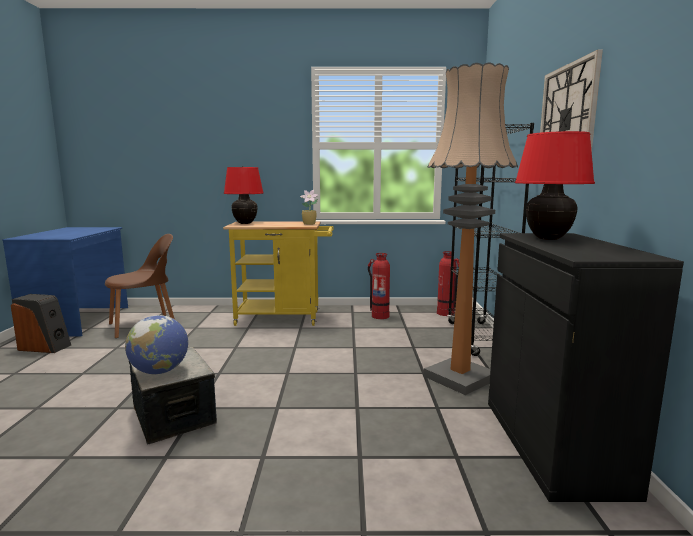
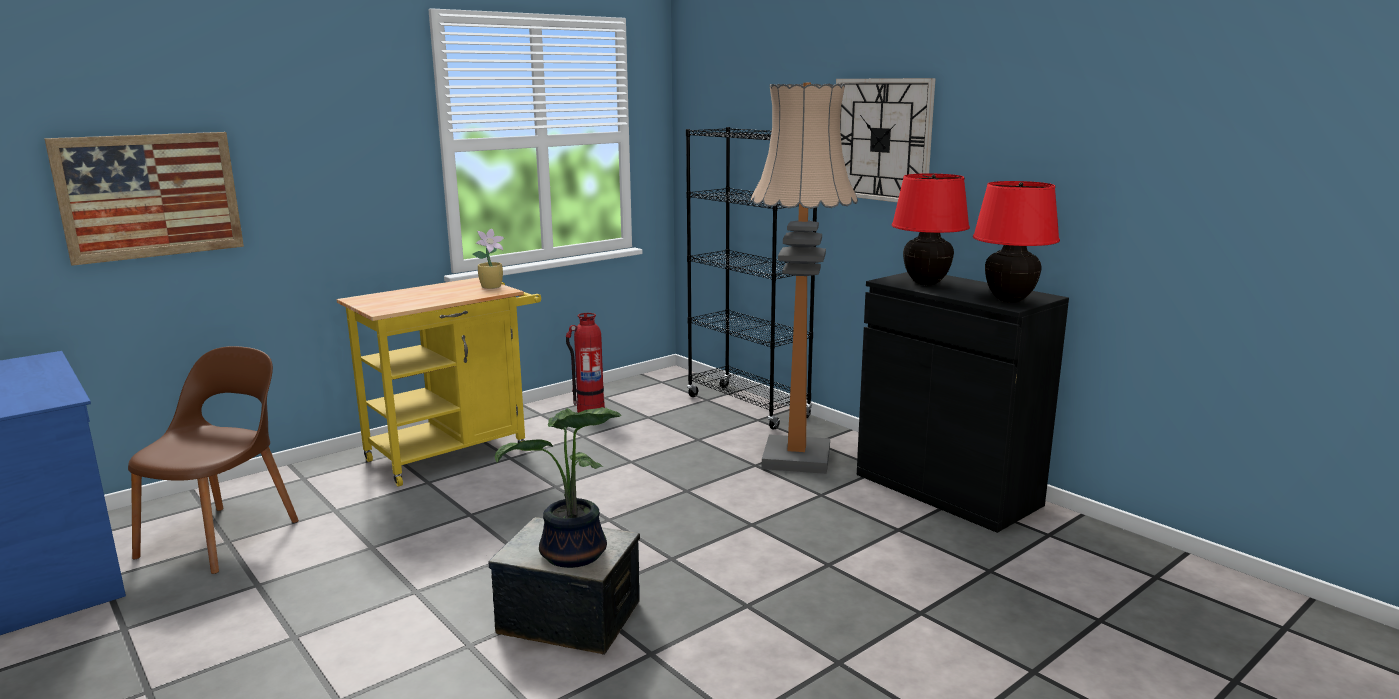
camera: 40 degrees left, 5 degrees up
(45, 347) = (92, 638): speaker -> none
(160, 371) = (572, 556): globe -> potted plant
(166, 161) = (150, 196): none -> picture
(245, 223) = (377, 302): red table lamp -> red table lamp (1009, 300)
(445, 313) = (664, 384): fire extinguisher -> none

